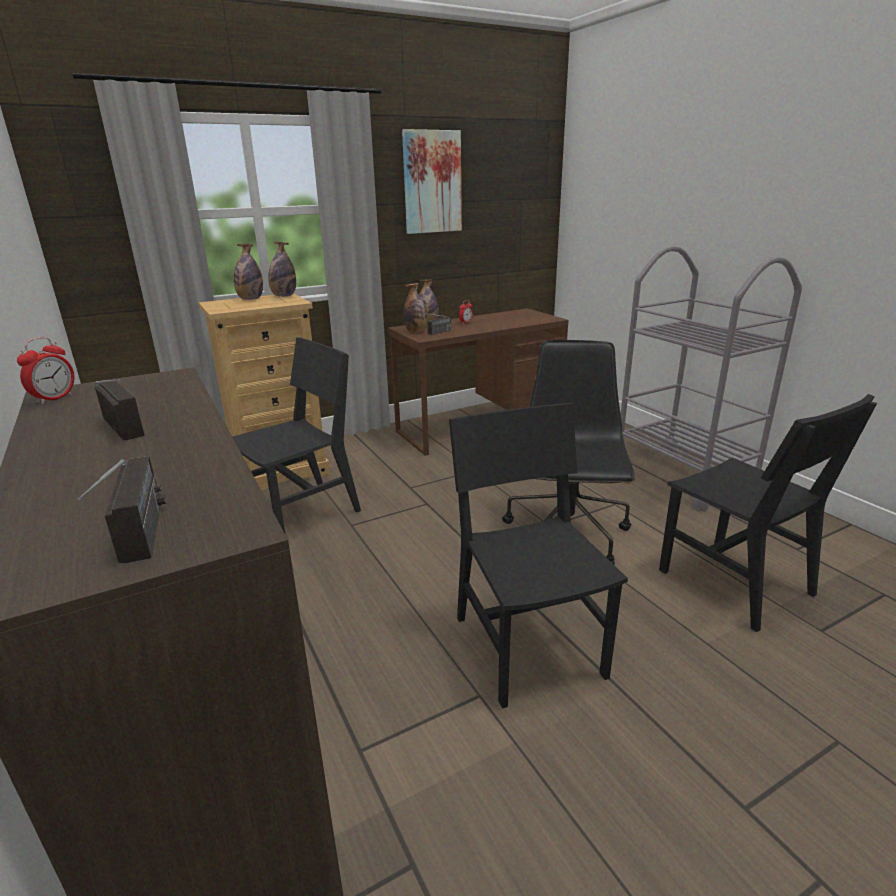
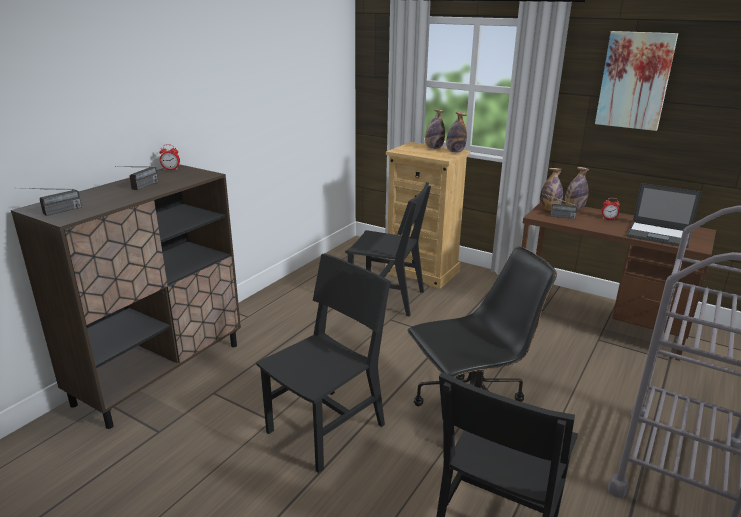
camera: 60 degrees right, 0 degrees up
(518, 320) = (659, 235): none -> laptop

